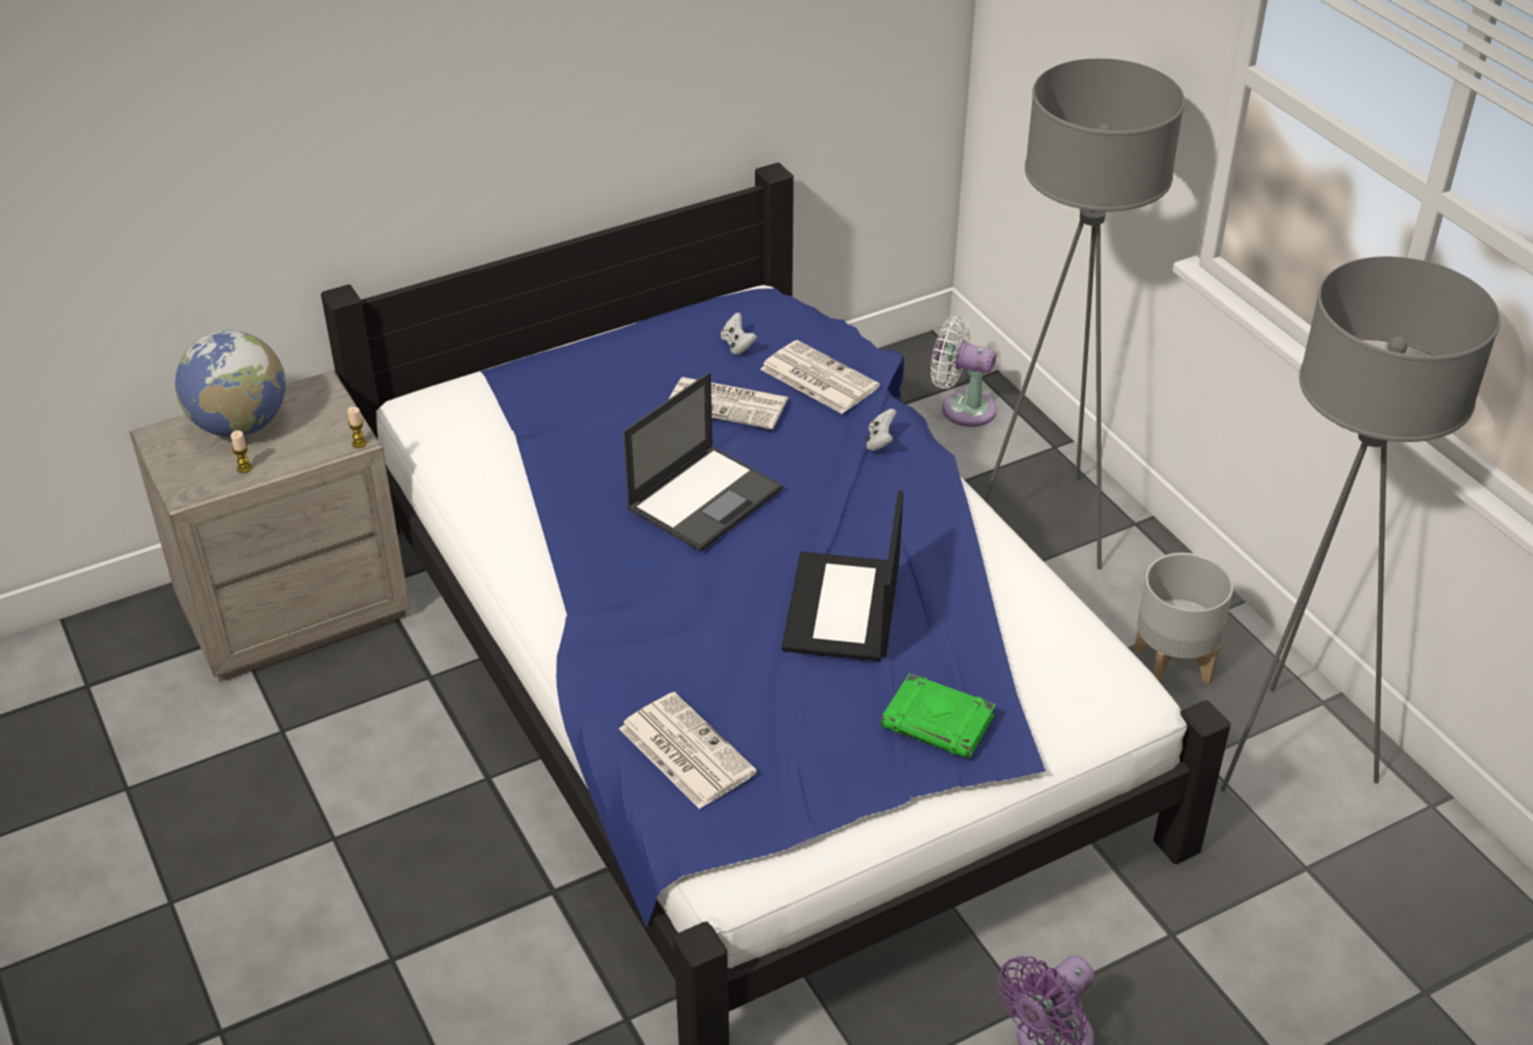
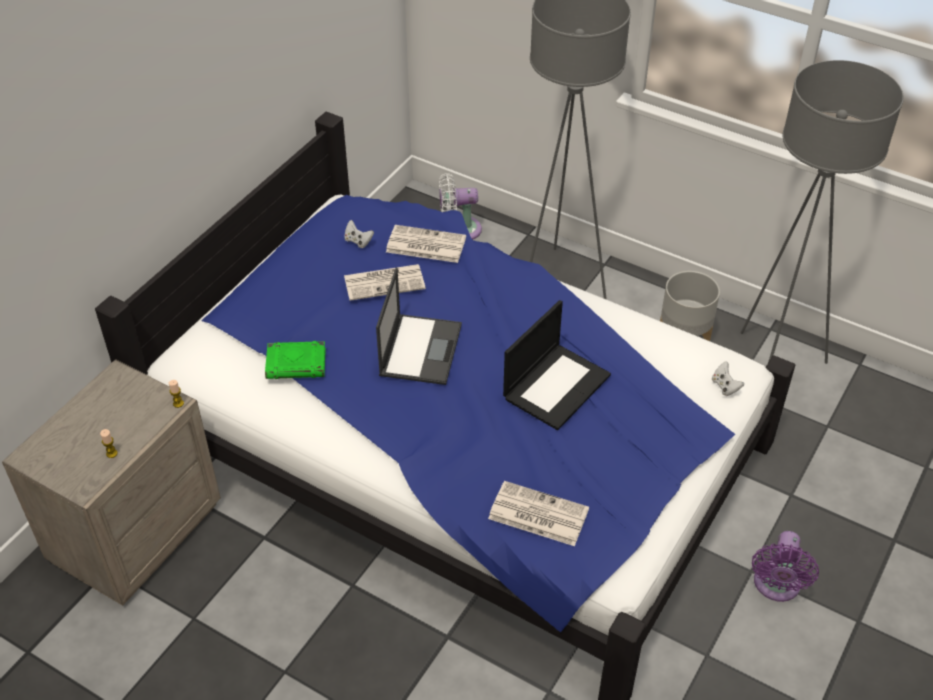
camera: 30 degrees left, 5 degrees up
(240, 425) = (82, 424): globe -> none
(843, 609) = (556, 385): laptop -> laptop turned 120 degrees counterclockwise
(880, 441) = (494, 272): white game controller -> white game controller (725, 386)
(939, 722) = (662, 431): green book -> green book (297, 364)

